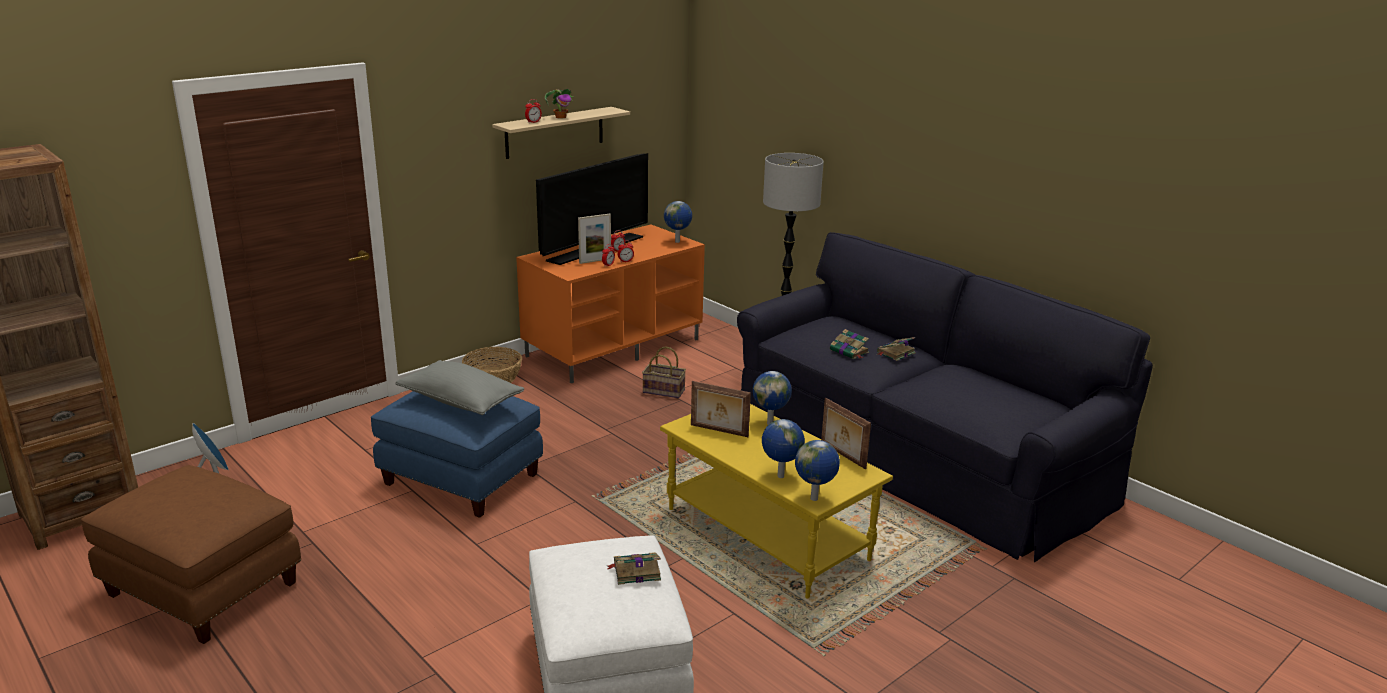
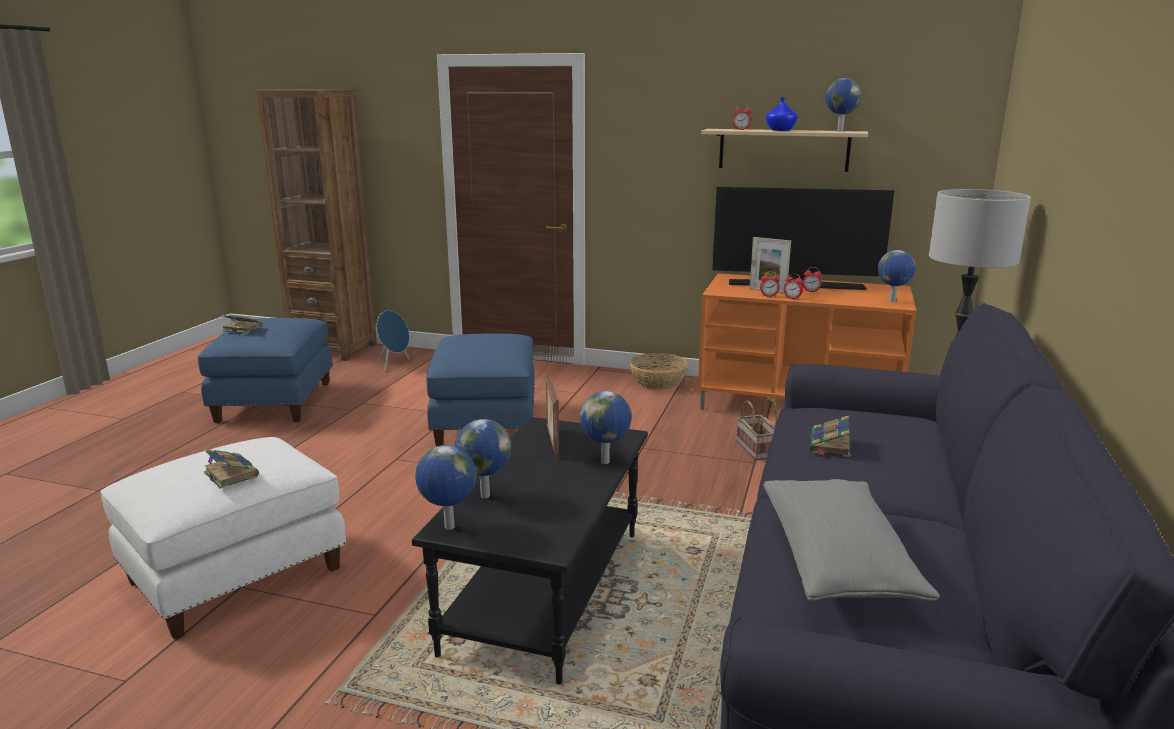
camera: 60 degrees right, 5 degrees down
(201, 589) = (274, 401): brown ottoman -> blue ottoman
(461, 402) = (479, 345): grey pillow -> grey pillow (837, 562)
(561, 117) = (781, 130): potted plant -> blue vase
(600, 110) = (839, 131): none -> globe
(768, 534) = (548, 591): yellow coffee table -> black coffee table
(842, 455) = (578, 520): picture frame -> none
(895, 353) = (885, 474): book -> book (241, 329)

